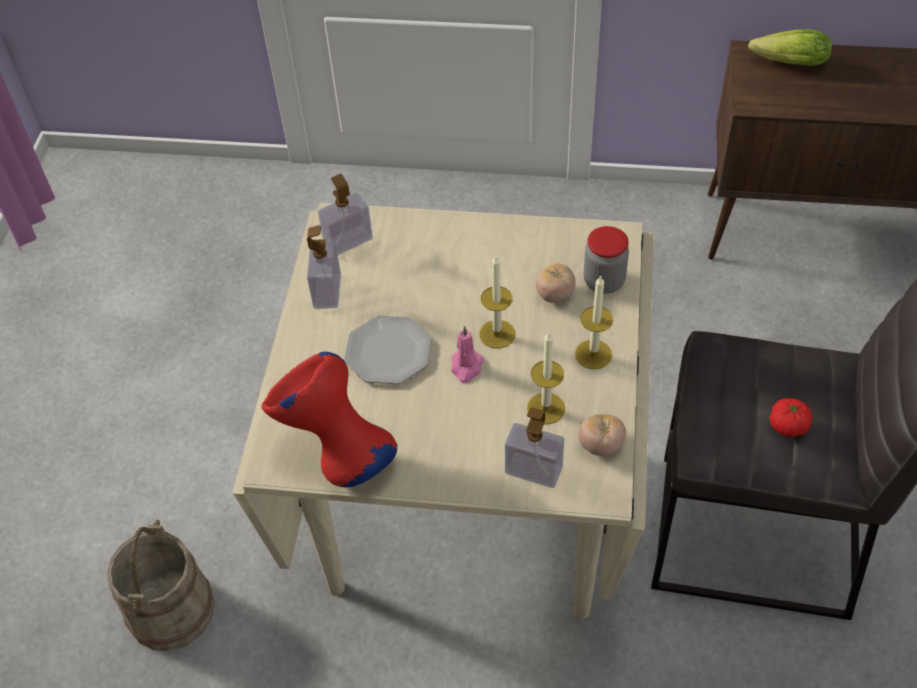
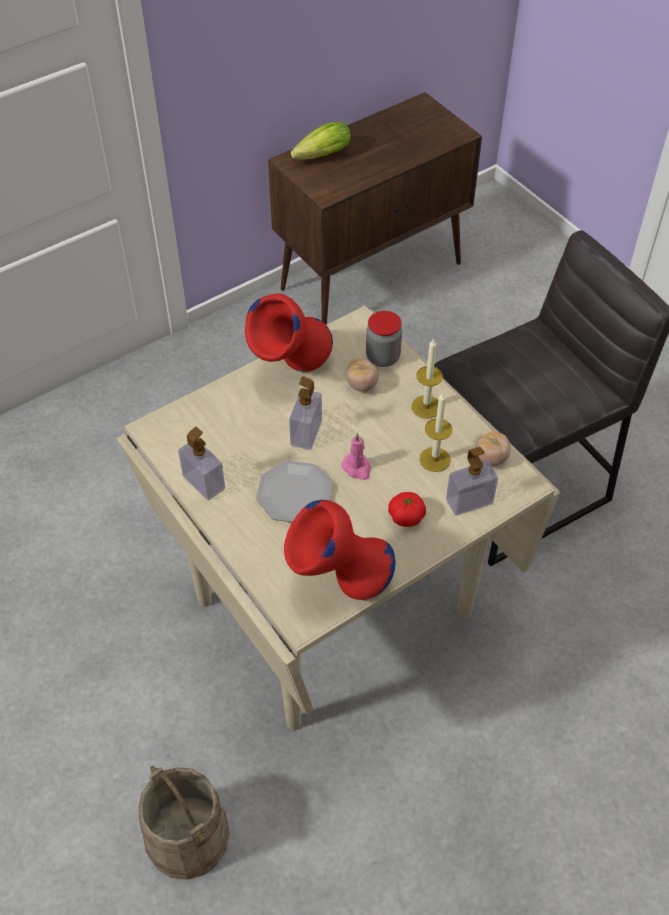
camera: 45 degrees left, 0 degrees up
(348, 241) = (179, 439): soap dispenser -> soap dispenser (306, 433)
(497, 334) = (353, 434): candle -> none
(505, 241) = (291, 371): none -> red vase
(788, 426) = (549, 384): tomato -> tomato (406, 517)

